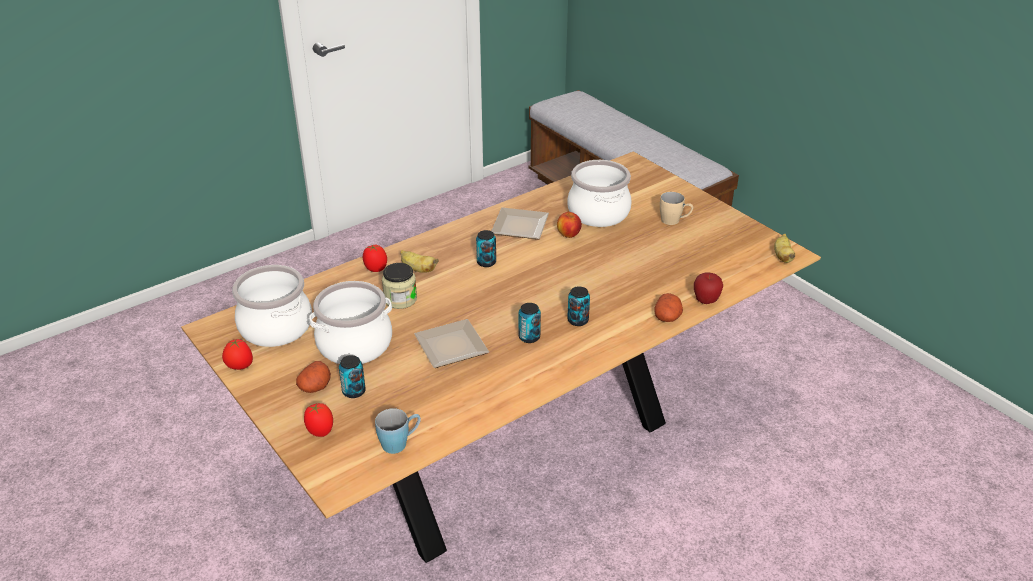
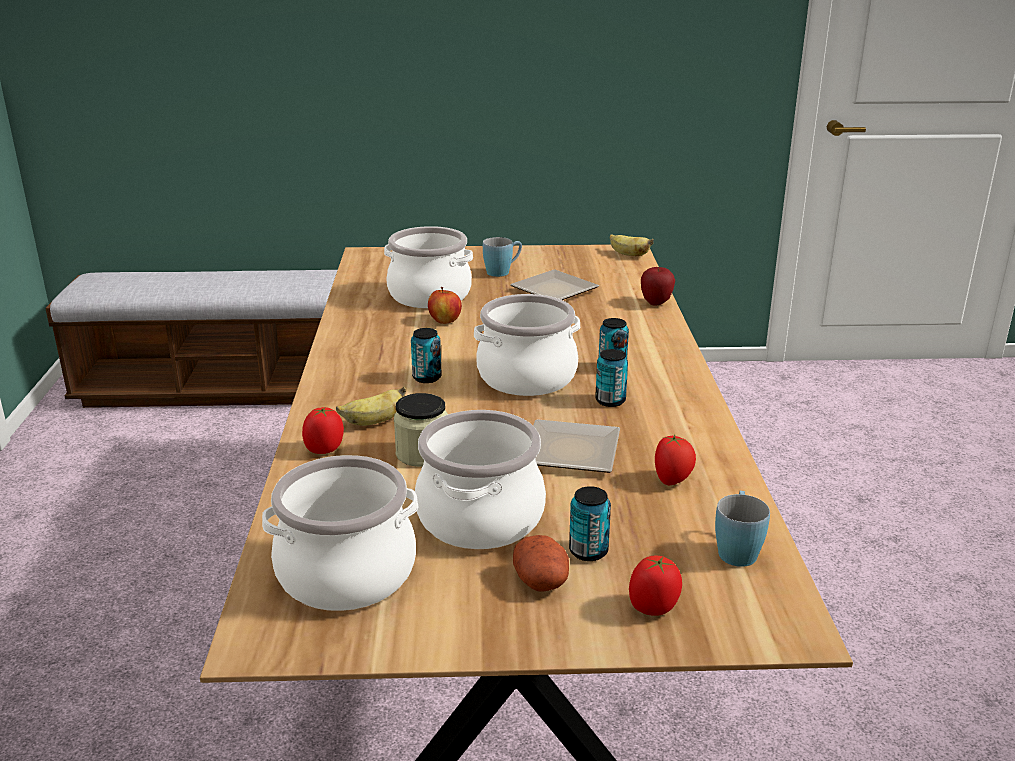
camera: 55 degrees left, 10 degrees down
(240, 367) = (407, 641): tomato -> tomato (672, 481)
(518, 225) = (382, 338): plate -> plate (551, 290)
(526, 295) = (526, 377): none -> cooking pot
(667, 317) = (661, 326): potato -> none
(674, 221) = (503, 271): beige mug -> blue mug

